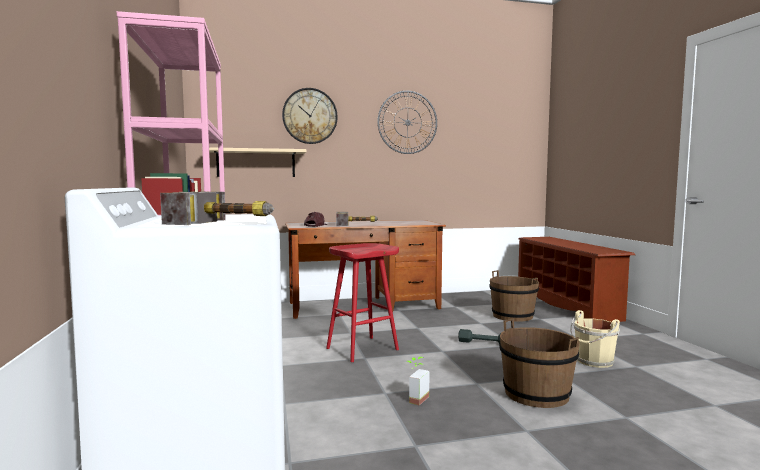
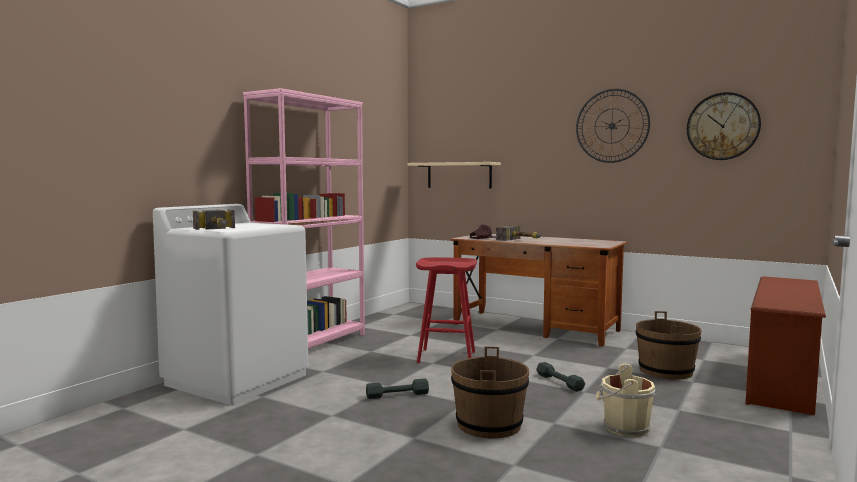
camera: 45 degrees right, 0 degrees up
(310, 116) = (507, 127): wall clock -> wall clock (723, 126)
(414, 398) = (397, 395): potted plant -> grey dumbbell

